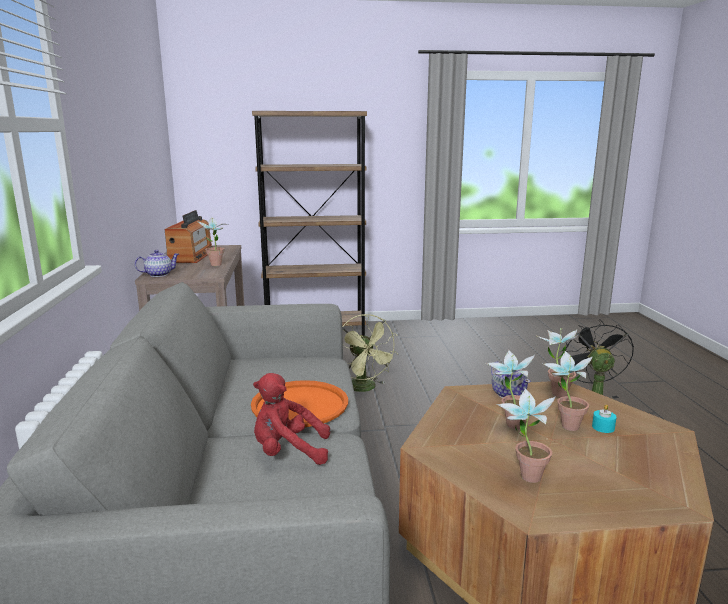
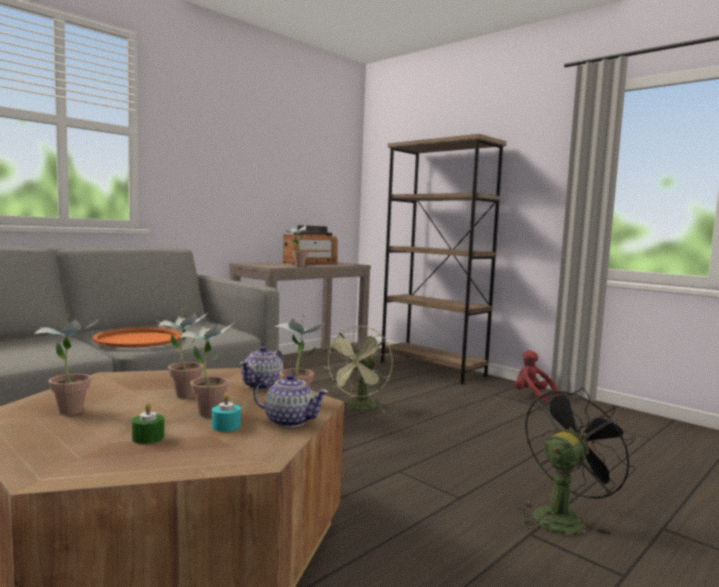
camera: 50 degrees right, 10 degrees down
(158, 274) = (250, 263): teapot -> teapot (289, 421)
(288, 452) = (54, 347): red plush toy -> red plush toy (532, 396)
(616, 457) = (148, 438): none -> green candle

